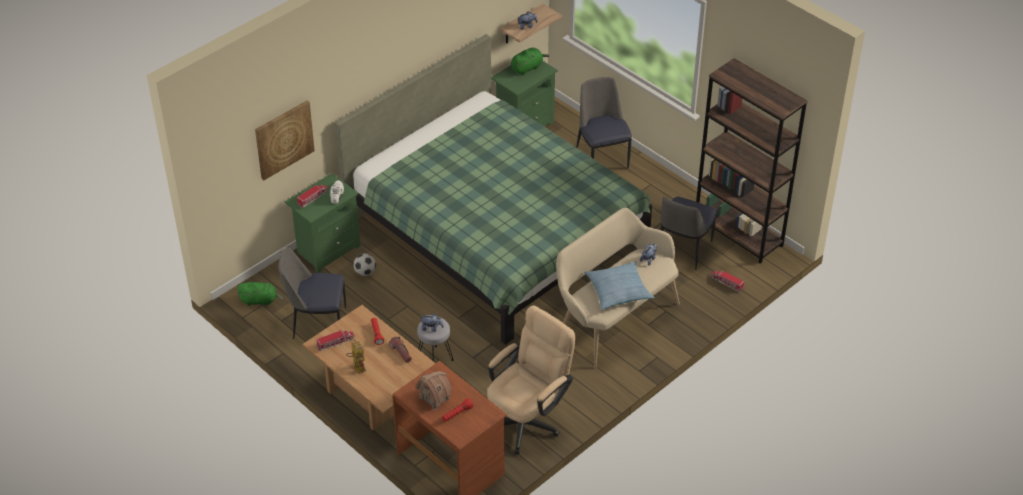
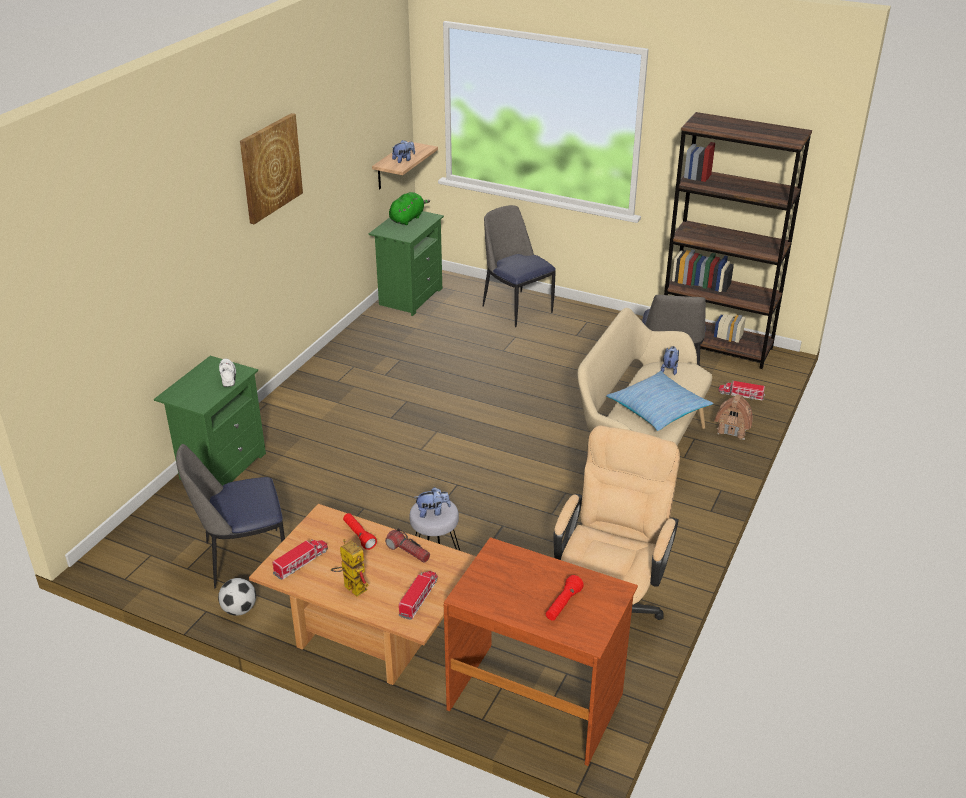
camera: 20 degrees left, 10 degrees down
(260, 300) = (145, 550): green plush toy -> none
(284, 139) = (142, 296): picture -> picture (270, 167)
(313, 198) = (195, 386): toy truck -> toy truck (419, 598)
(365, 272) = (286, 482): football -> football (239, 610)
(434, 397) = (514, 590): toy house -> toy house (733, 429)
(496, 232) = (436, 403): green bed -> none

